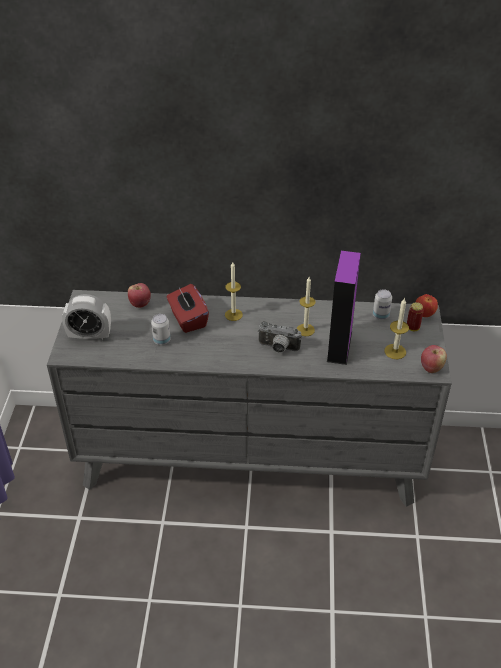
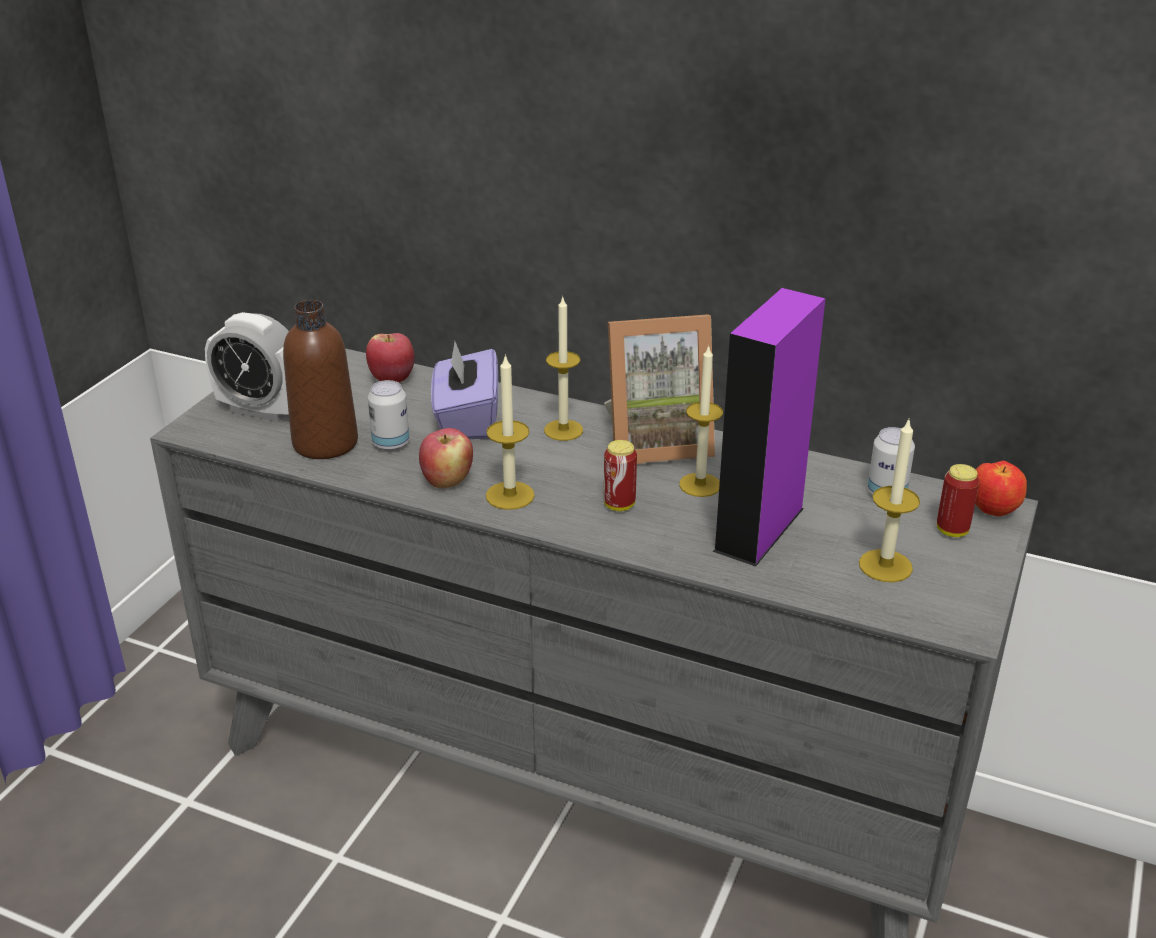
camera: 20 degrees right, 10 degrees down
(132, 347) = (325, 443): none -> brown bottle
(188, 319) = (466, 420): red tissue box -> purple tissue box
(230, 355) = (510, 495): none -> candle
(276, 311) = (656, 442): none -> picture frame
(278, 348) = (619, 505): camera -> can
(431, 368) = (959, 617): apple -> apple (447, 481)

